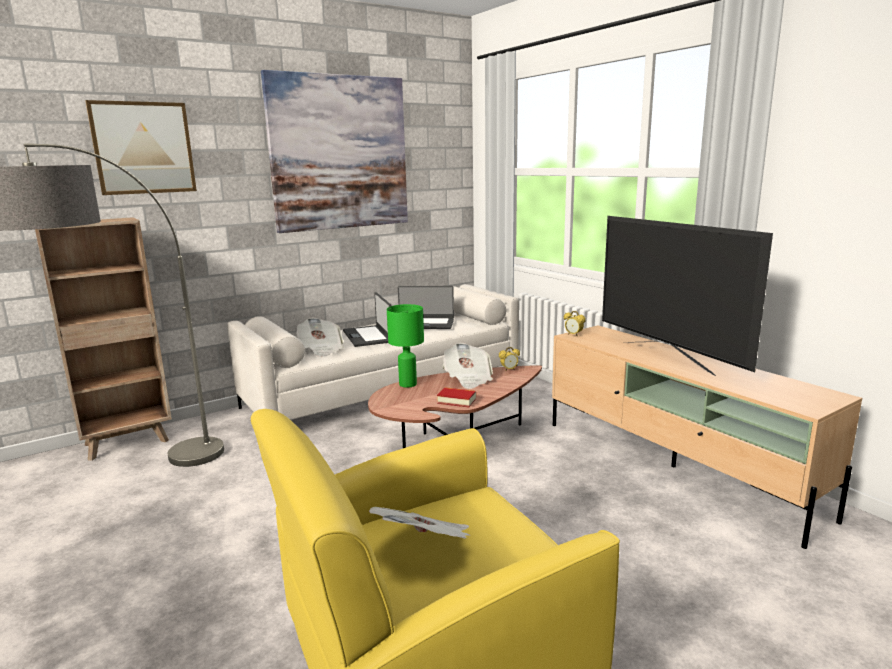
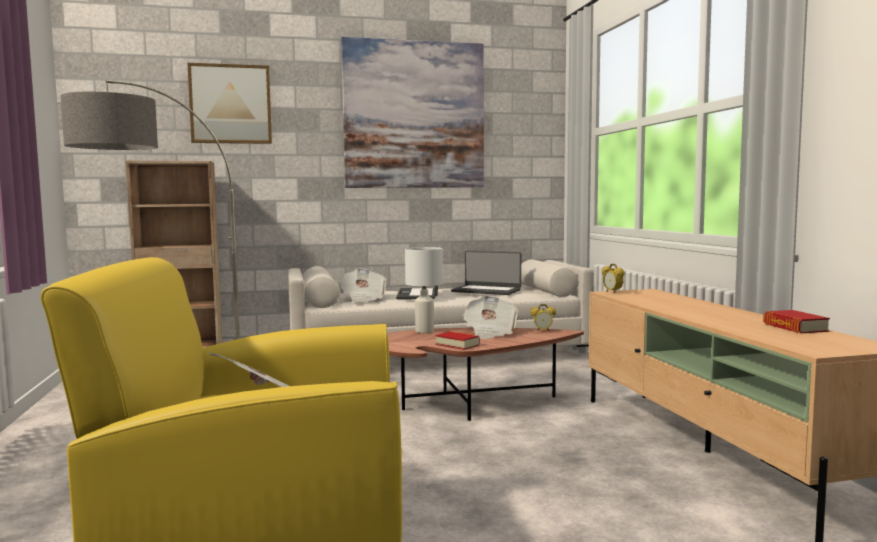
camera: 20 degrees right, 10 degrees down
(408, 384) = (424, 331): green table lamp -> white table lamp
(667, 357) = (697, 310): television -> none
(759, 376) = (795, 327): none -> book

